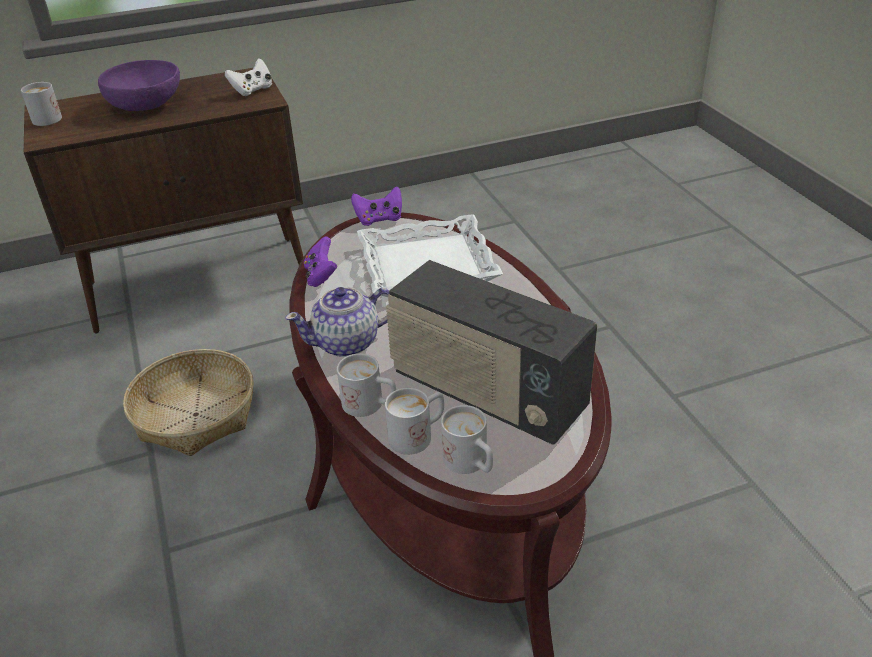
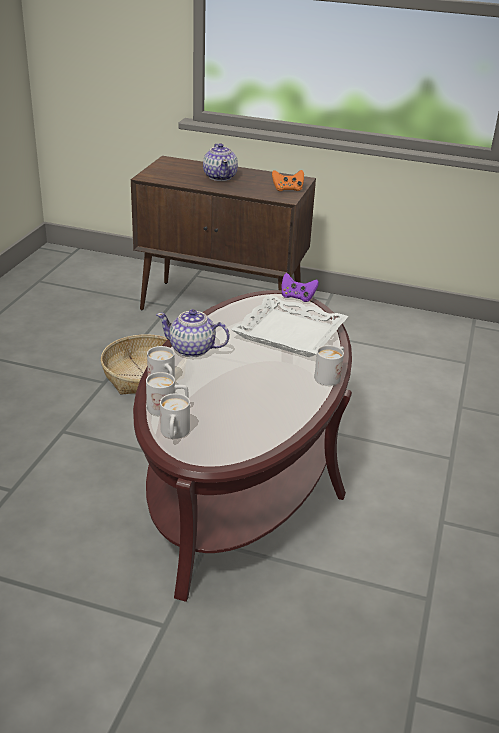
camera: 35 degrees right, 5 degrees down
(49, 117) = (165, 166): white mug -> white mug (330, 375)
(146, 105) = (220, 177): purple bowl -> teapot
(252, 90) = (287, 189): white game controller -> orange game controller
(321, 276) = (224, 311): purple game controller -> none
(486, 394) = (228, 409): radio -> none

